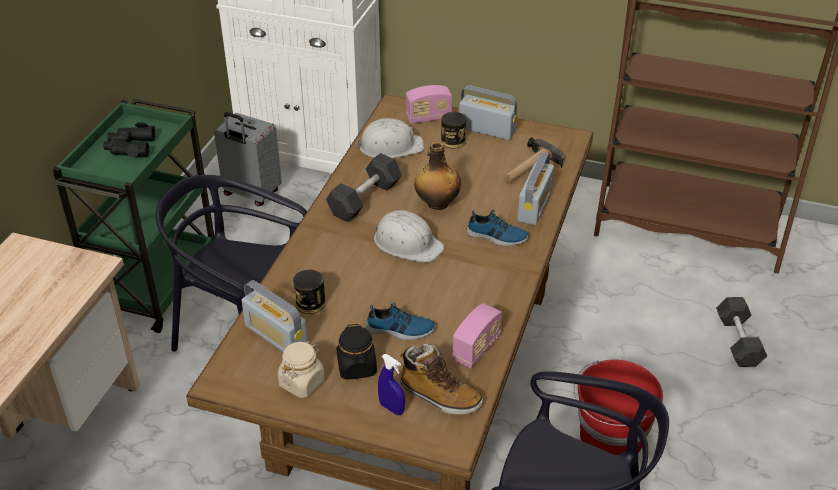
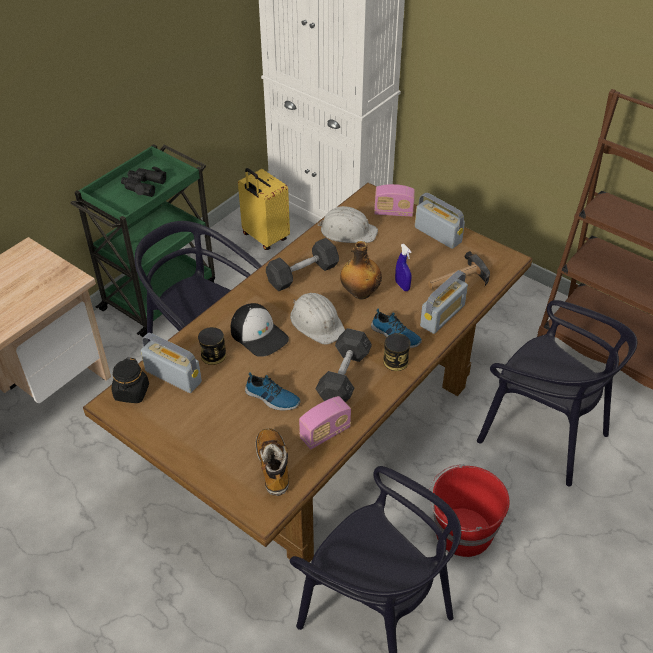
camera: 20 degrees right, 5 degrees up
(251, 194) = (264, 238): grey suitcase -> yellow suitcase
(276, 336) = (173, 376): radio -> radio turned 150 degrees clockwise
(302, 382) = (172, 422): beige jar -> none
(350, 270) = (259, 334): none -> cap
(357, 367) = (221, 421): black jar -> black jar (131, 392)
(391, 408) = (230, 465): blue spray bottle -> blue spray bottle (402, 286)
(439, 396) = (273, 466): boot -> boot turned 150 degrees counterclockwise
(453, 141) = (403, 238): can -> can (395, 361)
(643, 319) = (543, 434): none -> black chair
(738, 341) = (621, 478): grey dumbbell -> grey dumbbell (344, 376)

